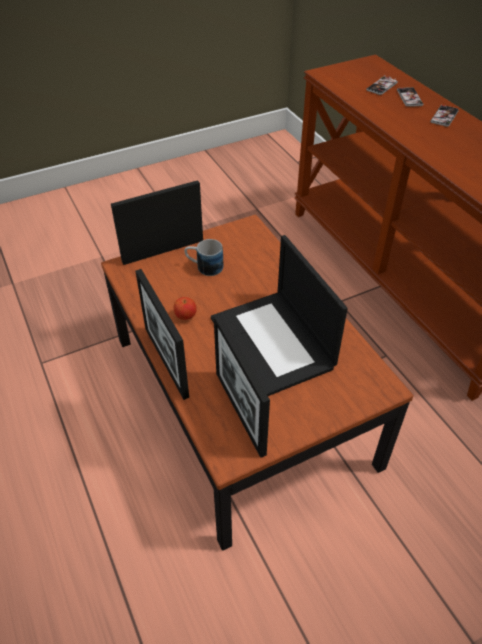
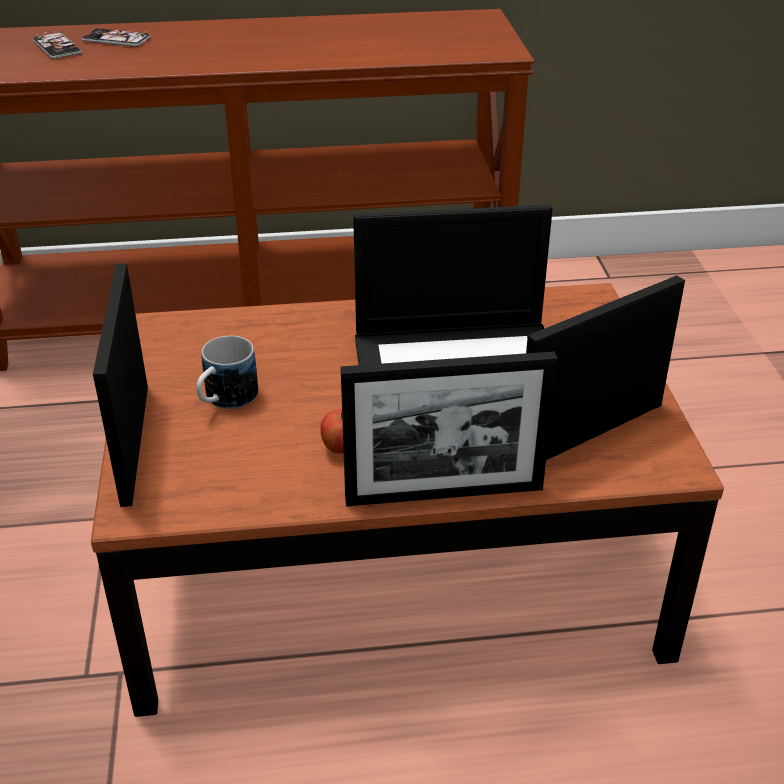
camera: 70 degrees left, 10 degrees down
(240, 412) = (591, 434): picture frame -> picture frame turned 150 degrees clockwise
(444, 116) = (195, 33): phone -> none

